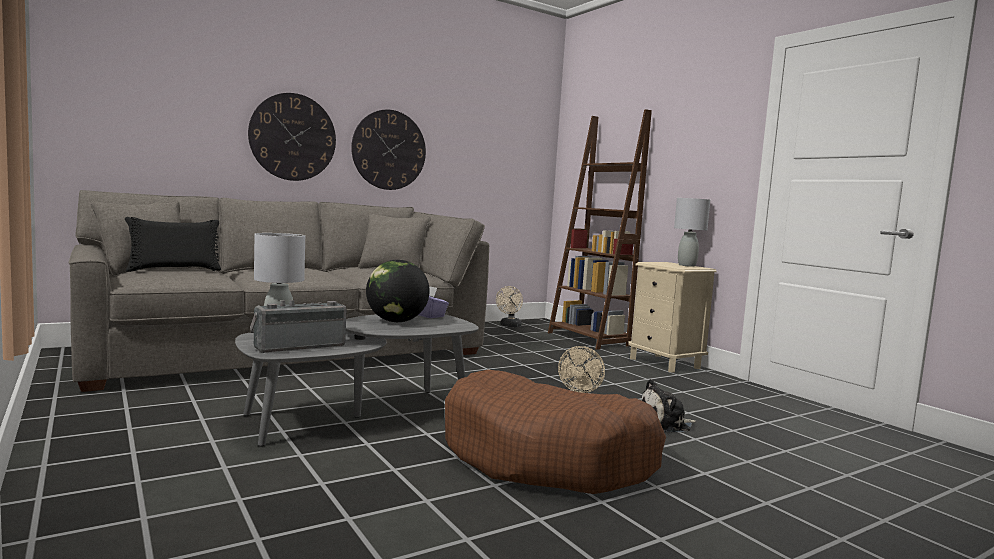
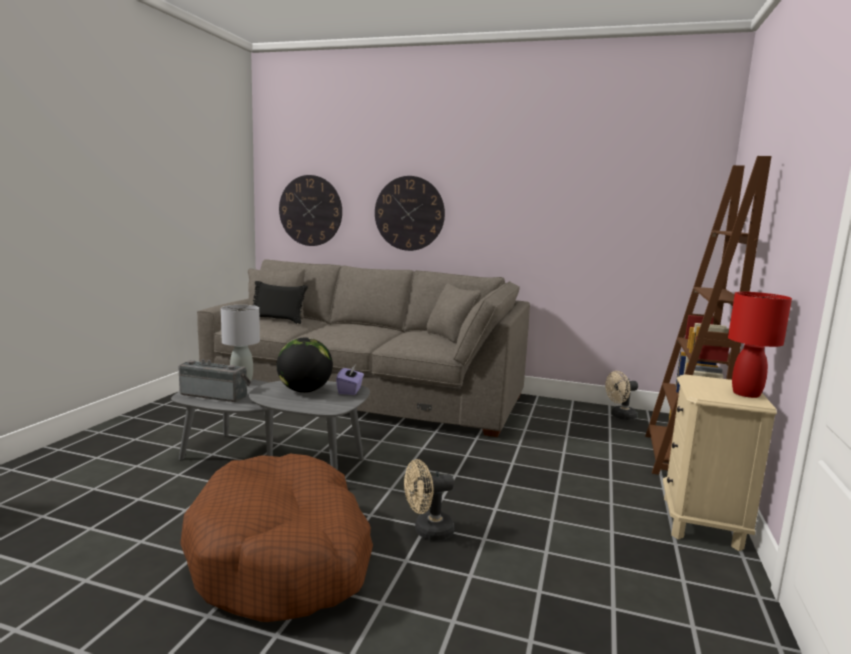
camera: 50 degrees right, 5 degrees up
(389, 150) = (496, 220): wall clock -> wall clock (310, 210)
(666, 424) = (471, 588): plush toy -> none
(687, 265) = (746, 394): grey table lamp -> red table lamp

